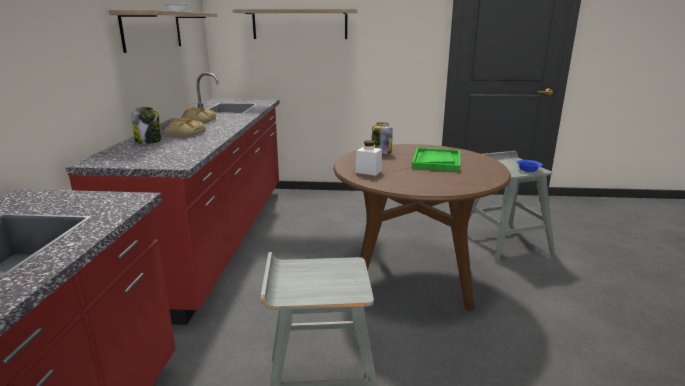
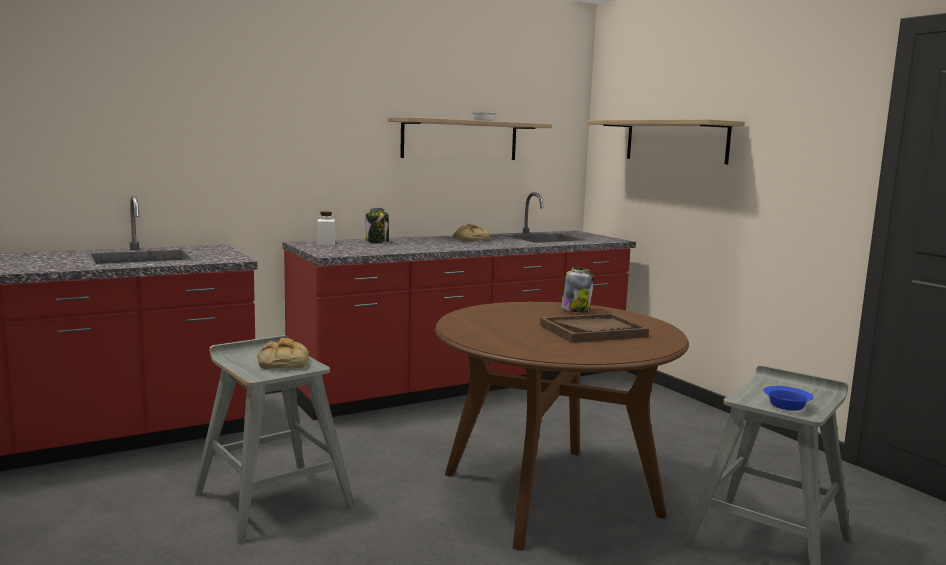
camera: 55 degrees right, 10 degrees down
(184, 133) = (419, 243): bread -> bread (283, 362)
(368, 171) = (490, 314): white jar -> white jar (326, 243)
(436, 161) = (593, 331): green tray -> brown tray

